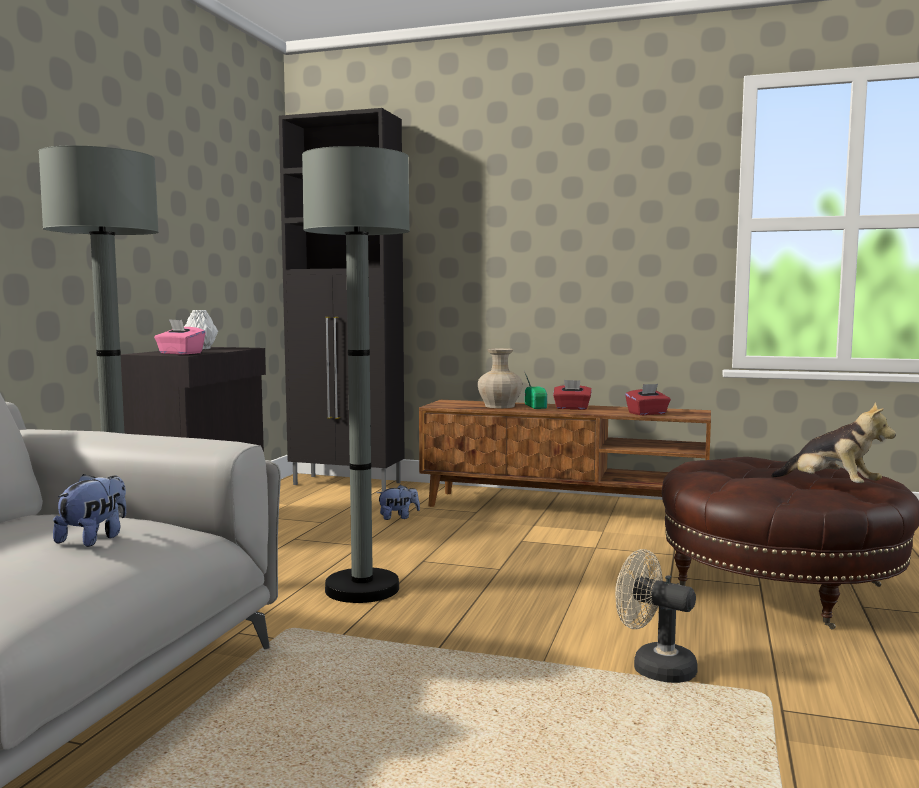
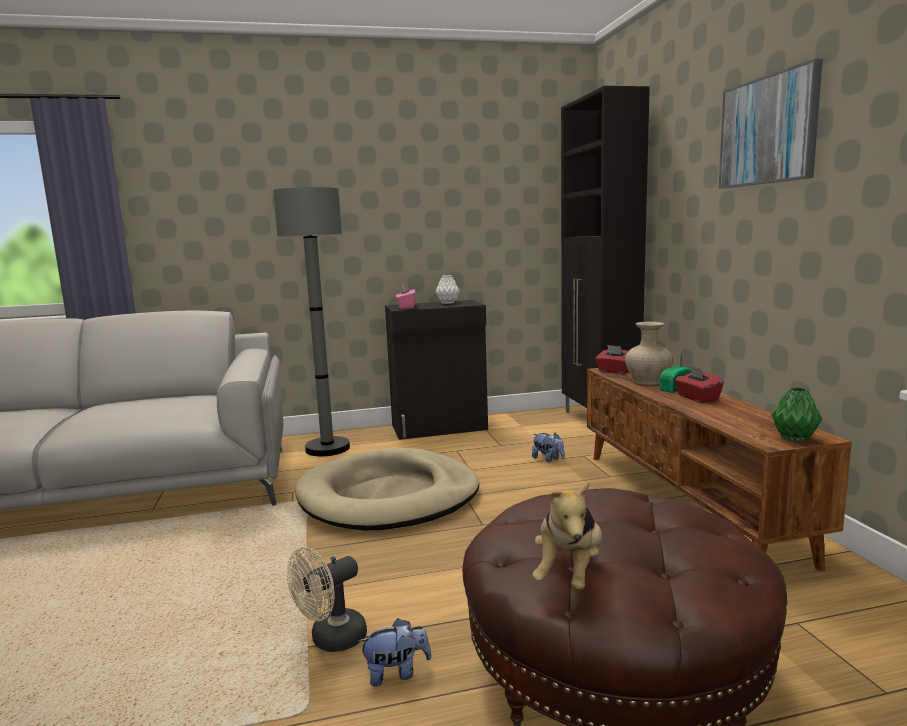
camera: 60 degrees right, 5 degrees up
(95, 539) = (157, 413): plush toy -> plush toy (396, 673)
(362, 589) = (389, 496): grey floor lamp -> beige dog bed
(572, 184) = (768, 130): none -> picture
(647, 413) = (738, 424): red tissue box -> red tissue box (615, 371)
(654, 667) = (331, 640): beige fan -> beige fan turned 135 degrees counterclockwise
(691, 413) = (794, 438): none -> green vase

